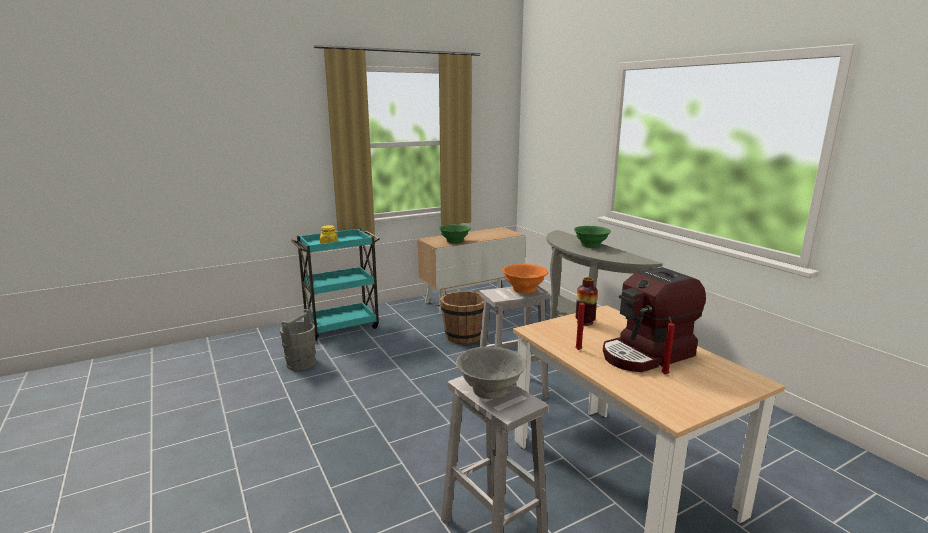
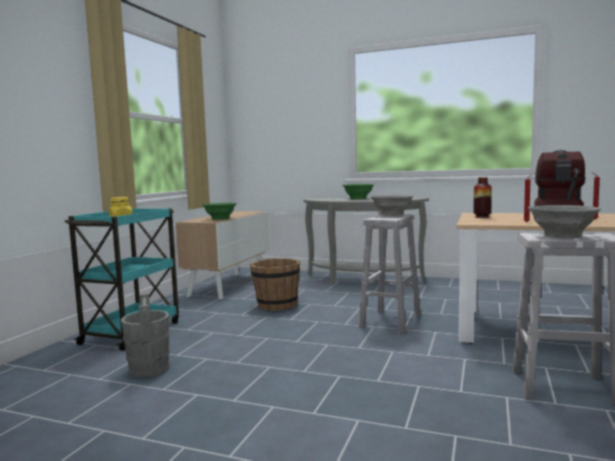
camera: 40 degrees left, 10 degrees down
(524, 289) = (392, 215): orange bowl -> grey bowl

